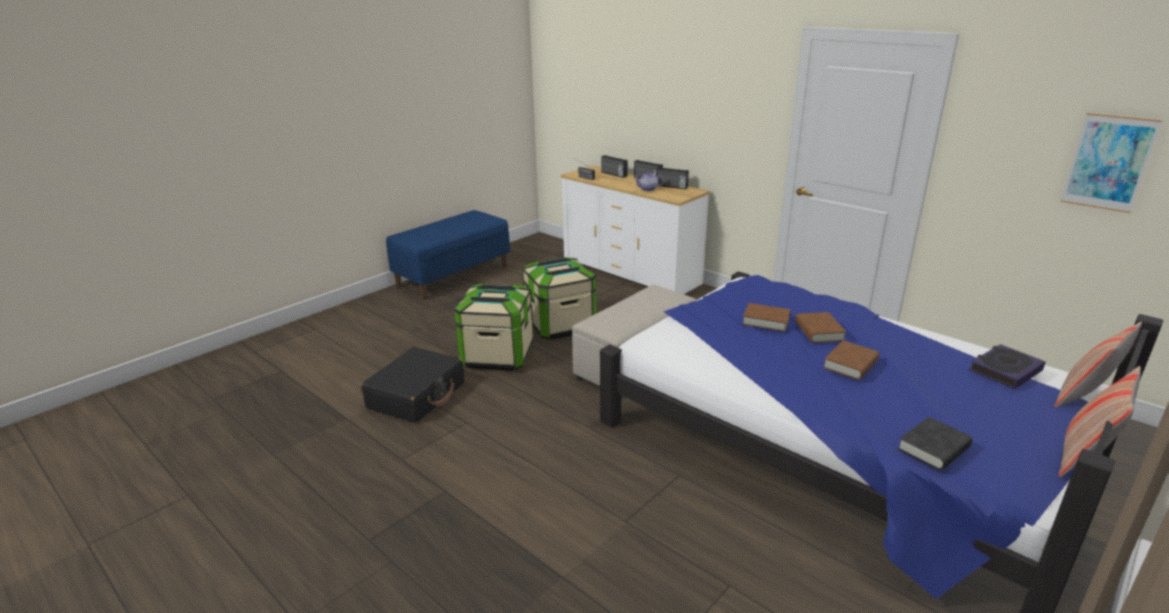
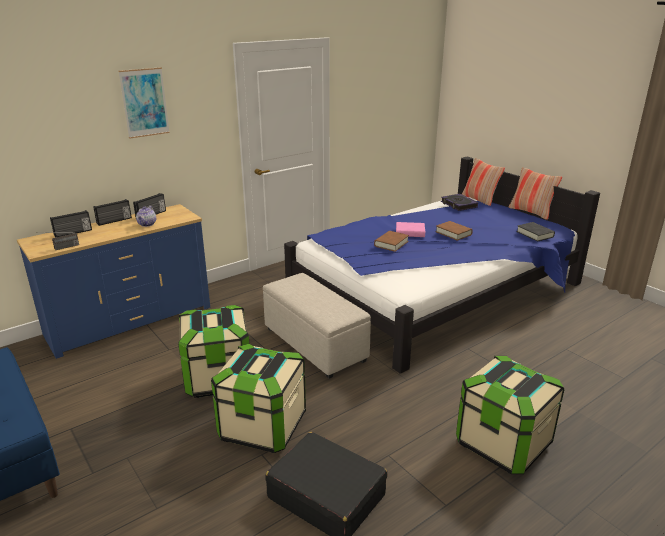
camera: 80 degrees left, 0 degrees up
(489, 500) = (503, 443): none -> storage box
(630, 272) = (130, 321): white dresser -> blue dresser
(819, 331) = (410, 233): brown book -> pink book
(1108, 162) = (397, 97): picture -> picture (144, 102)

